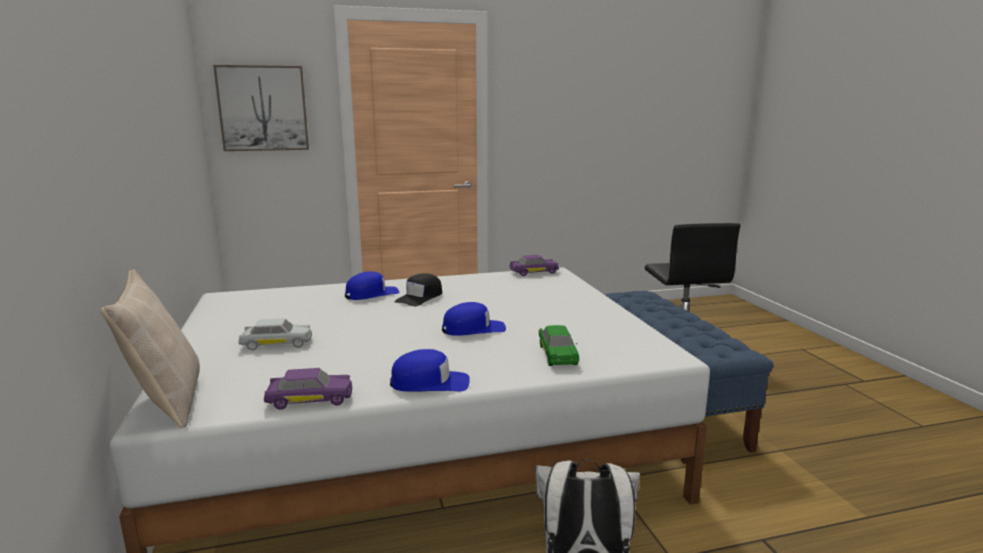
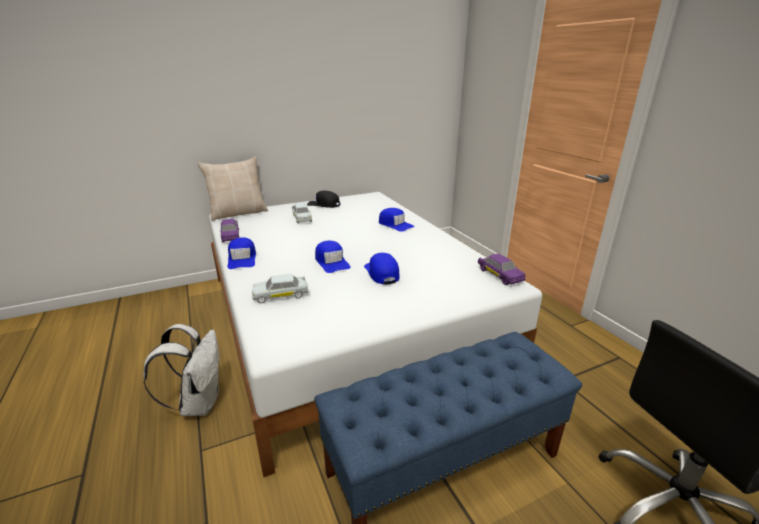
camera: 80 degrees right, 10 degrees up
(263, 108) = (485, 82): picture -> none
(420, 297) = (394, 238): black cap -> black cap (324, 204)
(515, 309) = (381, 273): none -> blue cap
(557, 354) = (281, 295): green toy car -> white toy car

